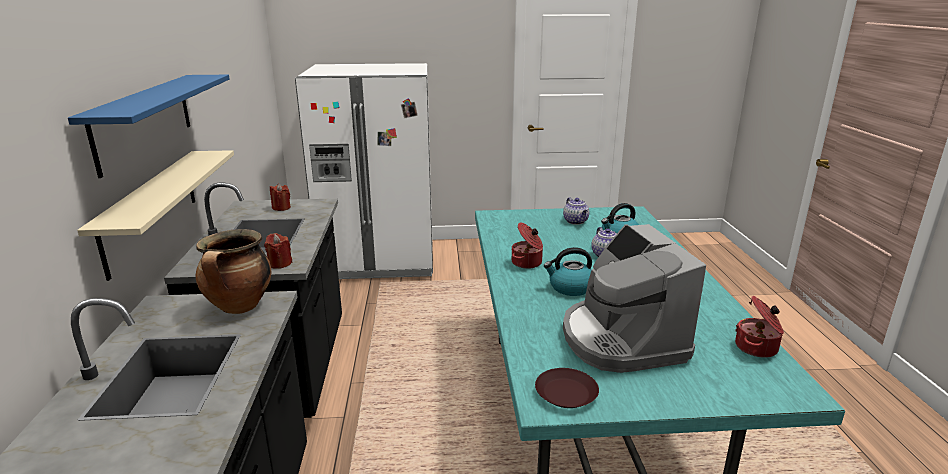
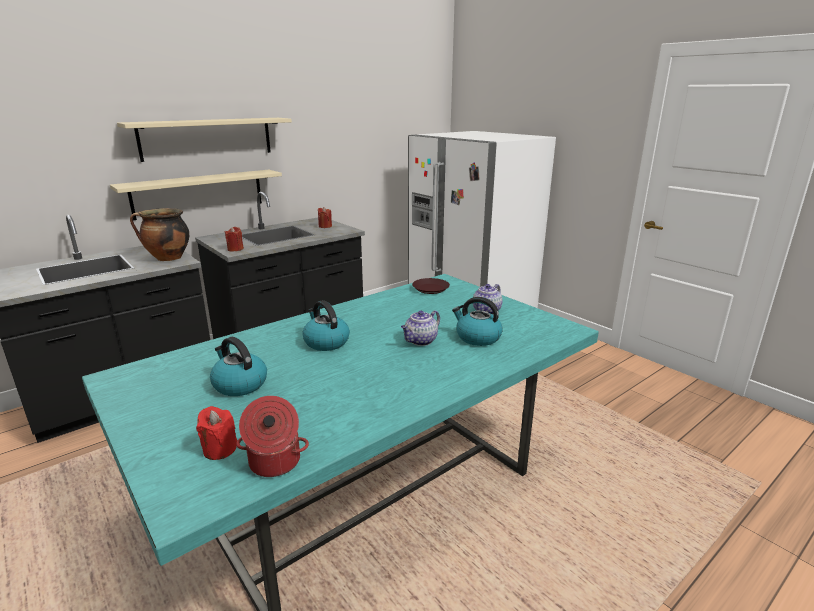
camera: 55 degrees right, 0 degrees up
(144, 120) = (207, 138): blue shelf -> beige shelf
(527, 263) = (357, 315): cooking pot -> none
(565, 393) = (132, 381): brown plate -> brown plate (430, 289)
(621, 339) = (239, 384): coffee machine -> kettle
(728, 366) = (219, 449): none -> red candle

